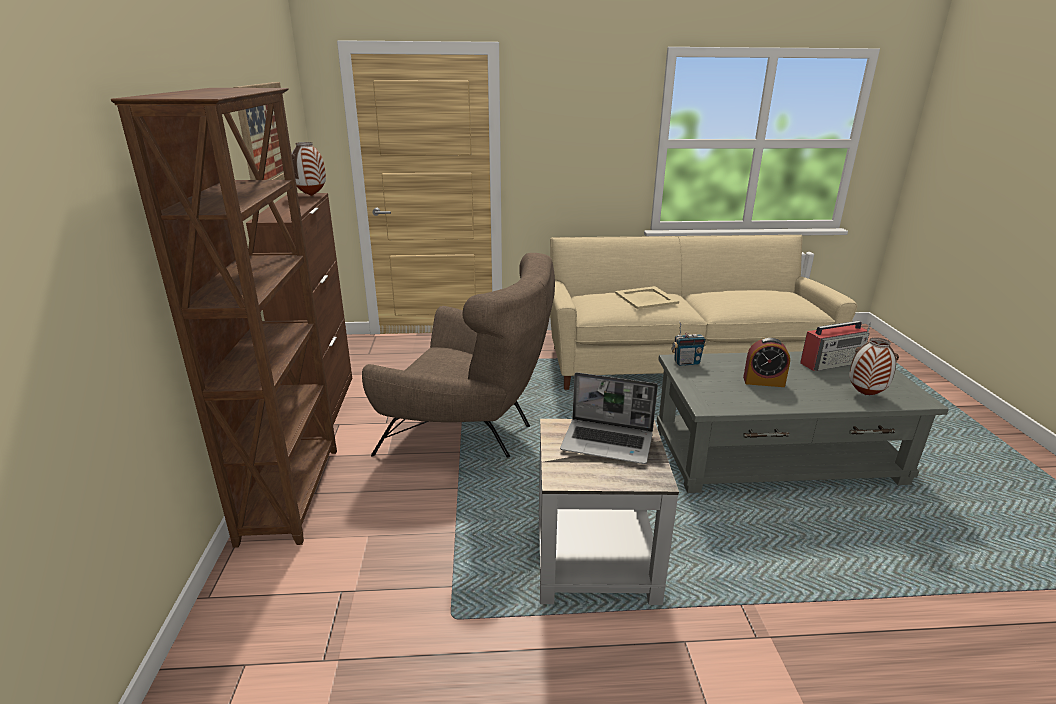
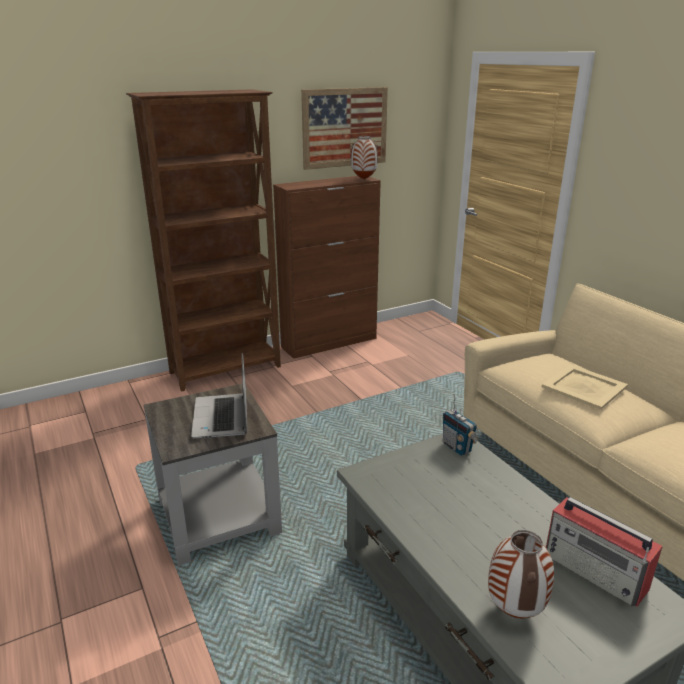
camera: 65 degrees right, 0 degrees up
(471, 431) = (350, 408): brown armchair -> none
(763, 382) = (463, 509): alarm clock -> none

